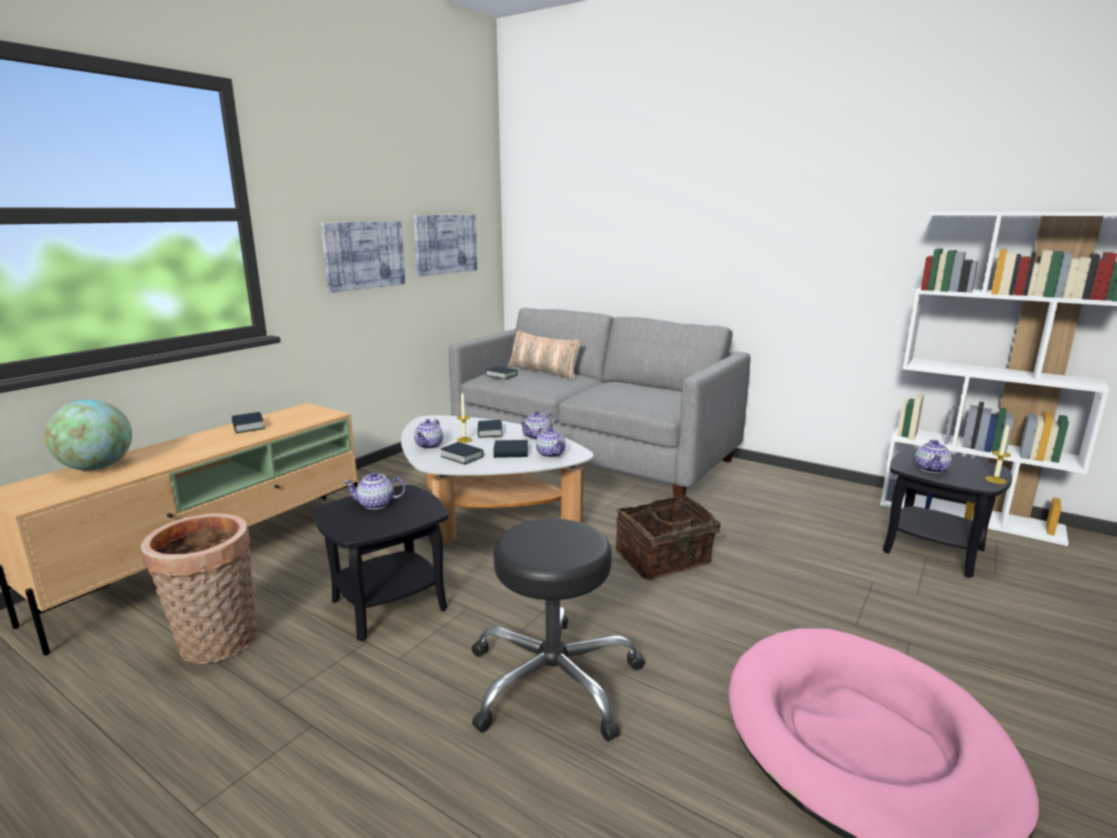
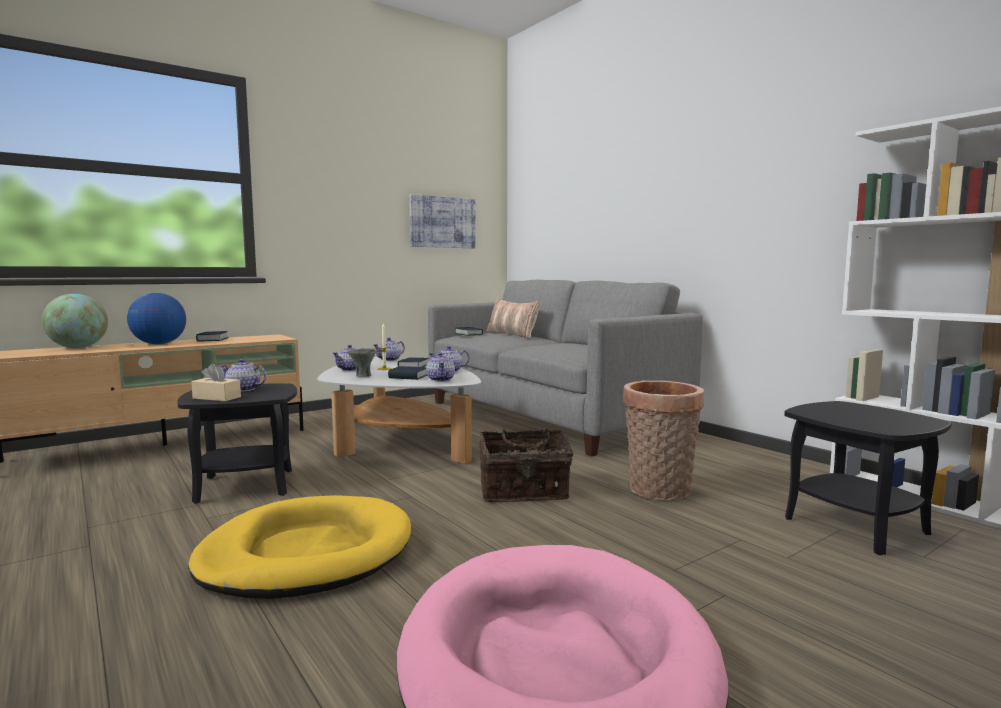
camera: 20 degrees right, 10 degrees down
(196, 445) = (159, 344): none -> globe
(217, 645) = (97, 490): basket -> basket (659, 492)
(364, 255) = (356, 223): picture -> none
(371, 525) = (217, 397): none -> beige tissue box
(462, 457) = (363, 376): book -> grey bowl
(553, 680) = (306, 554): black stool -> yellow dog bed
(931, 469) = (836, 414): teapot -> teapot (389, 360)
(995, 480) = (913, 427): candle -> none

